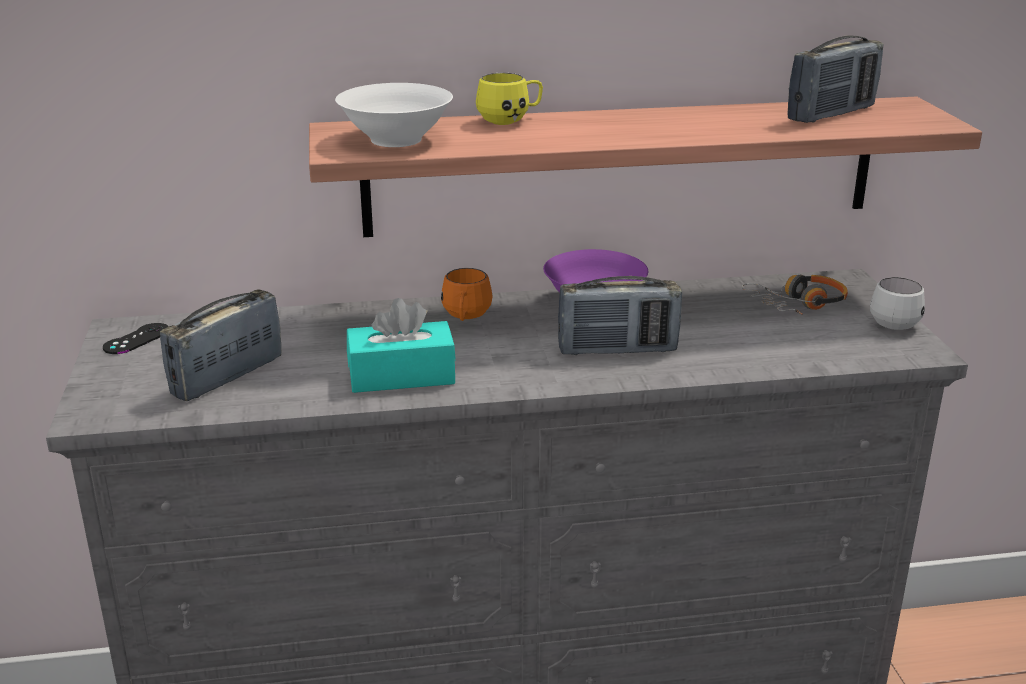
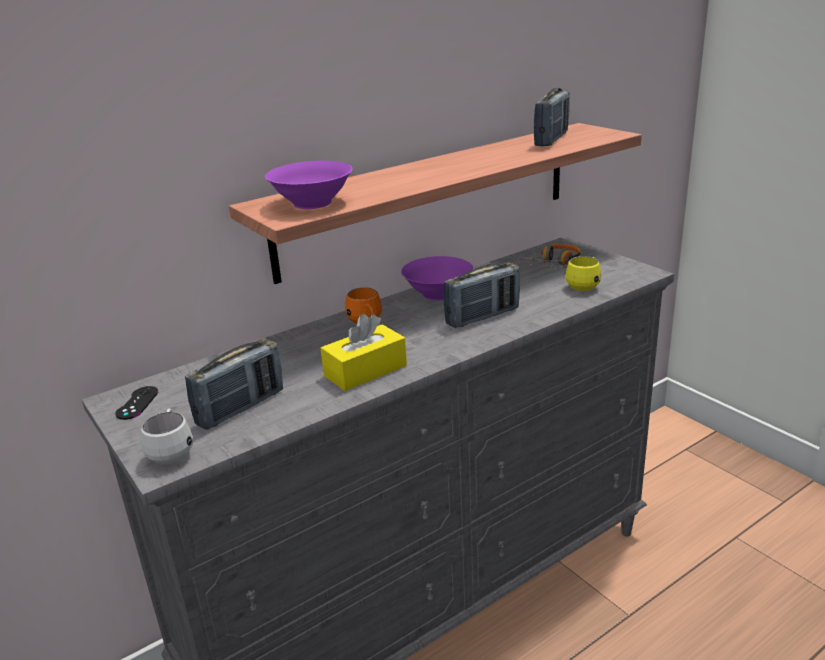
camera: 25 degrees left, 0 degrees up
(227, 377) = (241, 408): radio -> radio turned 150 degrees counterclockwise
(395, 140) = (311, 203): white bowl -> purple bowl
(401, 376) = (365, 371): turquoise tissue box -> yellow tissue box
(511, 120) = (369, 177): yellow mug -> yellow mug (585, 286)
(894, 321) = (613, 260): white mug -> white mug (172, 451)

